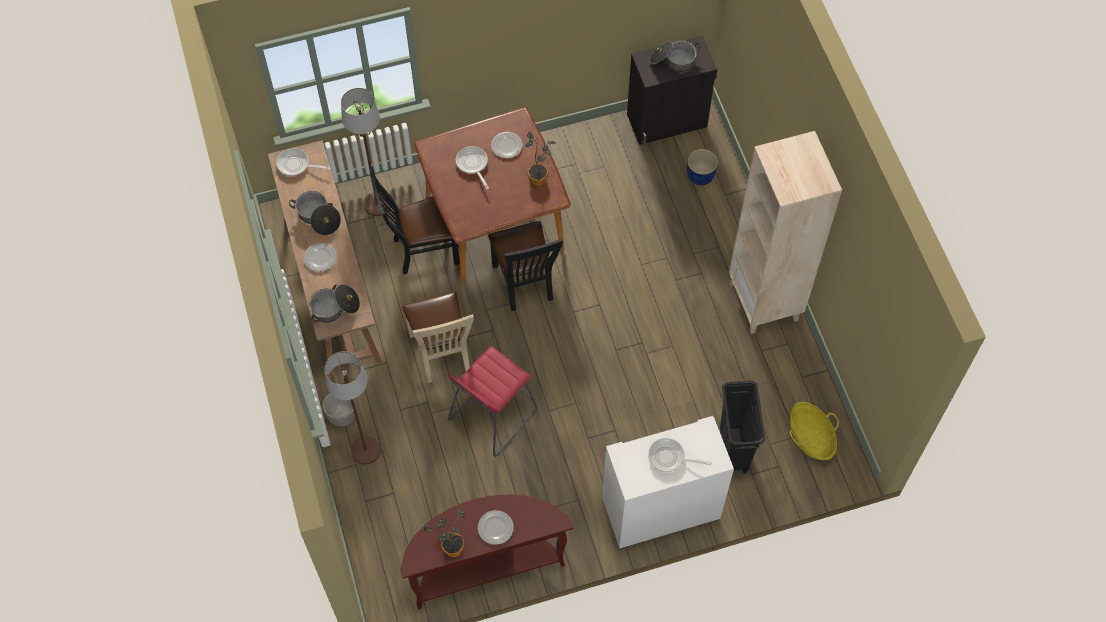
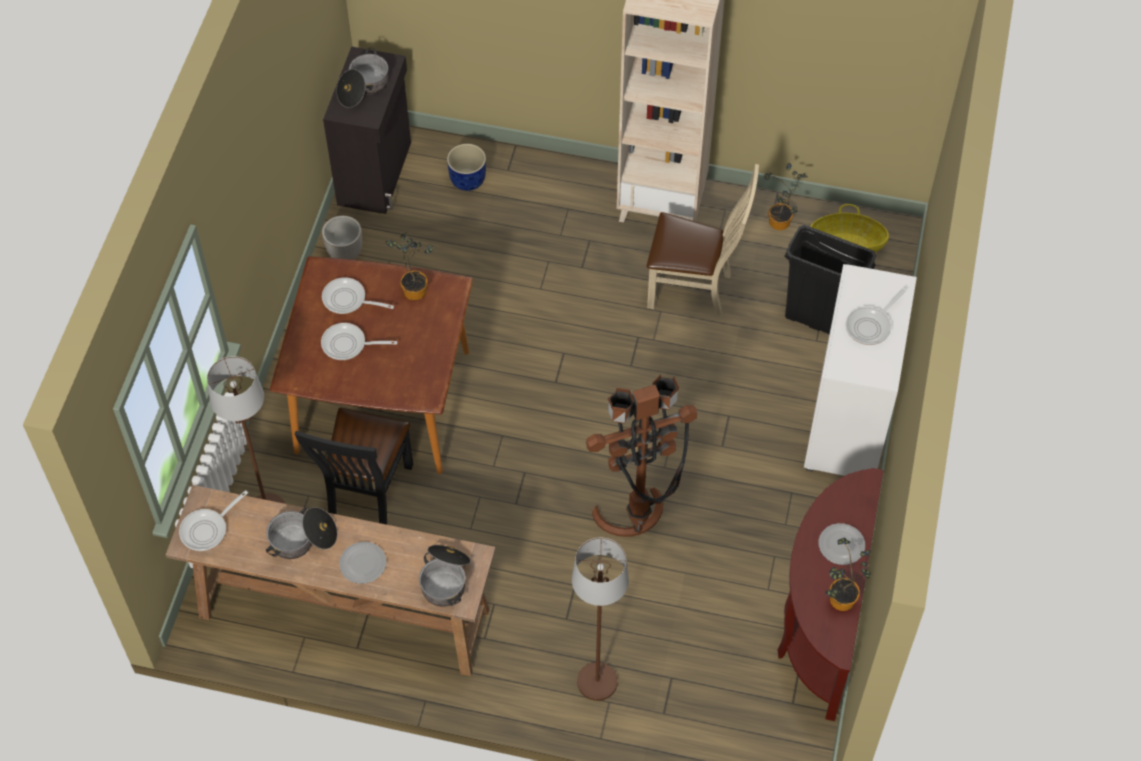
camera: 60 degrees left, 5 degrees down
(342, 417) = (535, 686): planter -> planter (345, 253)
(442, 355) = (523, 540): beige chair -> beige chair (695, 290)
(492, 416) = (635, 526): red stool -> brown floor lamp
(506, 146) = (348, 300): plate -> frying pan
(525, 285) = (488, 412): black chair -> none
(799, 385) = (780, 225): none -> potted plant

